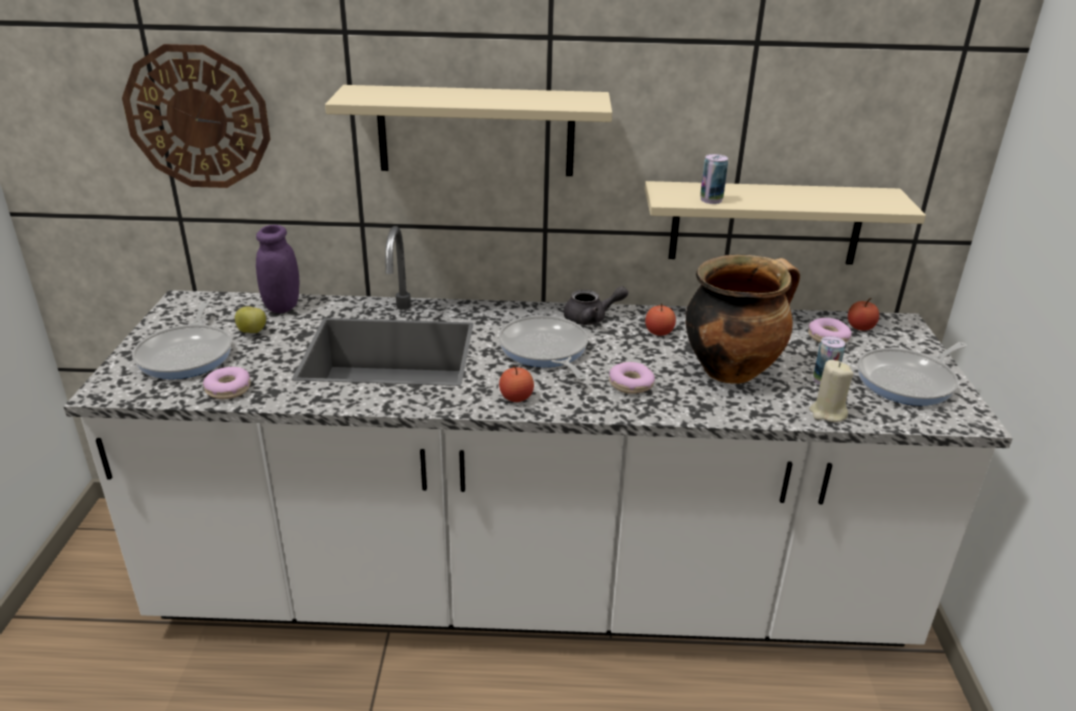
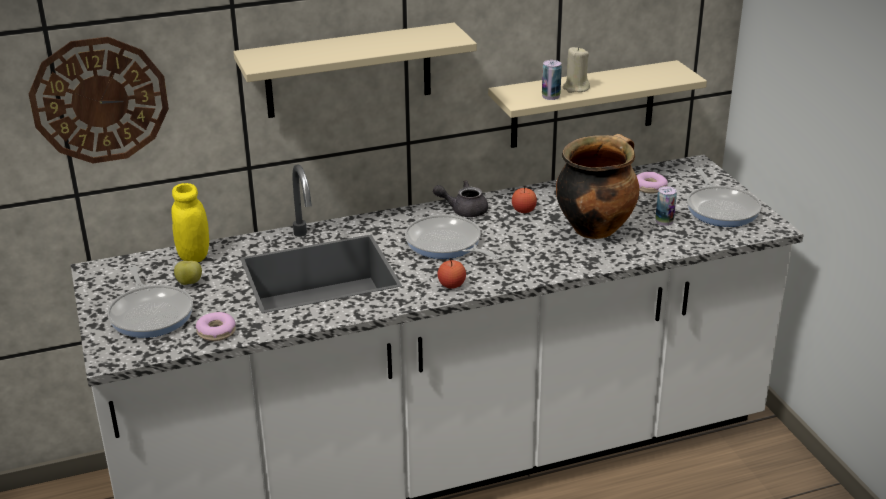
camera: 20 degrees left, 0 degrees up
(282, 306) = (194, 256): purple jar -> yellow jar
(591, 318) = (463, 210): grey teapot -> grey teapot turned 150 degrees counterclockwise
(631, 384) = (529, 256): donut -> none
(827, 413) = (678, 244): beige candle -> beige candle (575, 88)
(860, 327) = (668, 174): apple -> none
(909, 381) = (721, 209): frying pan -> frying pan turned 45 degrees counterclockwise

